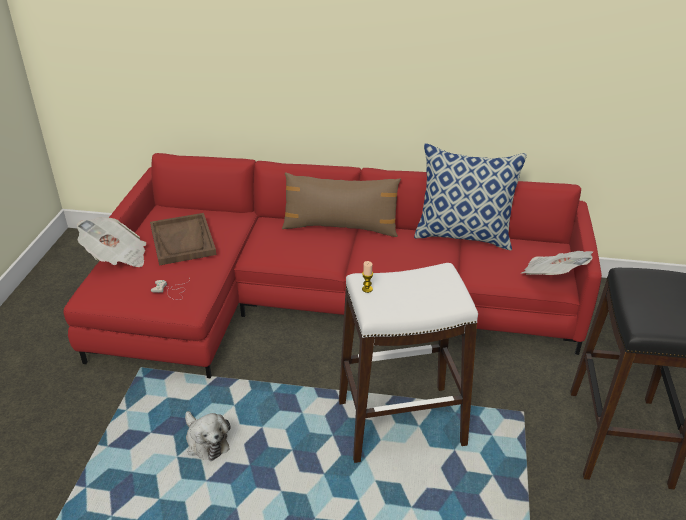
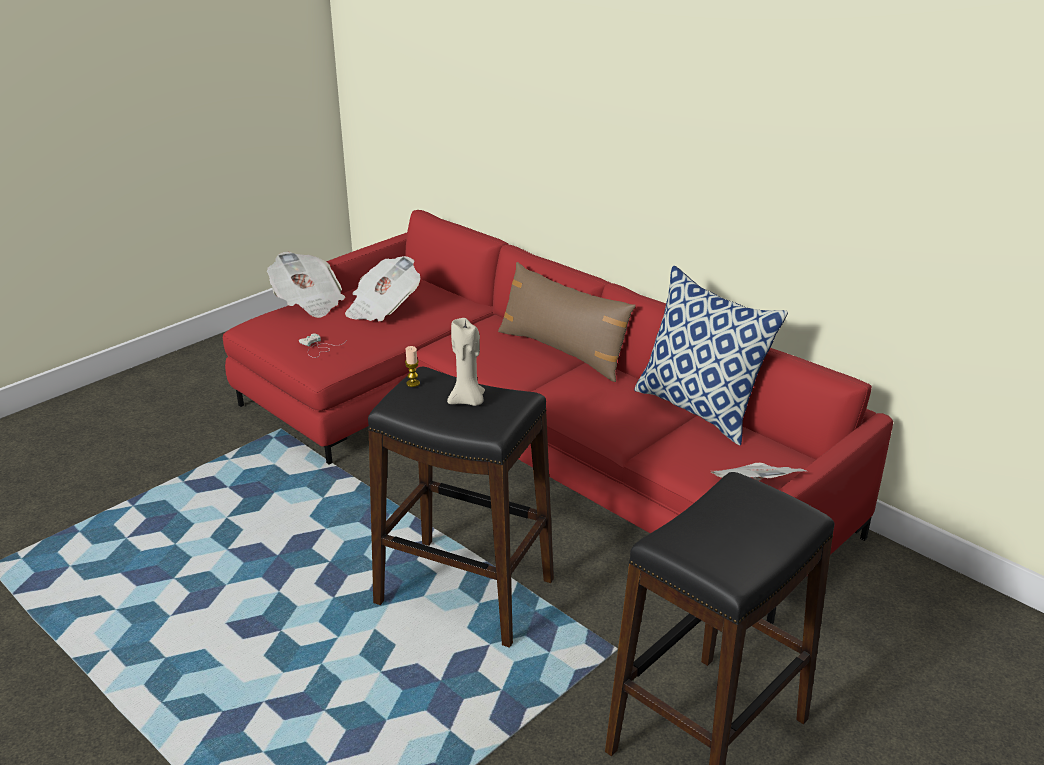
camera: 35 degrees right, 5 degrees down
(183, 241) = (382, 308): brown tray -> newspaper
(206, 442) = (264, 518): plush toy -> none
(401, 422) = (465, 591): white stool -> black stool
(417, 286) = (468, 401): none -> beige candle

